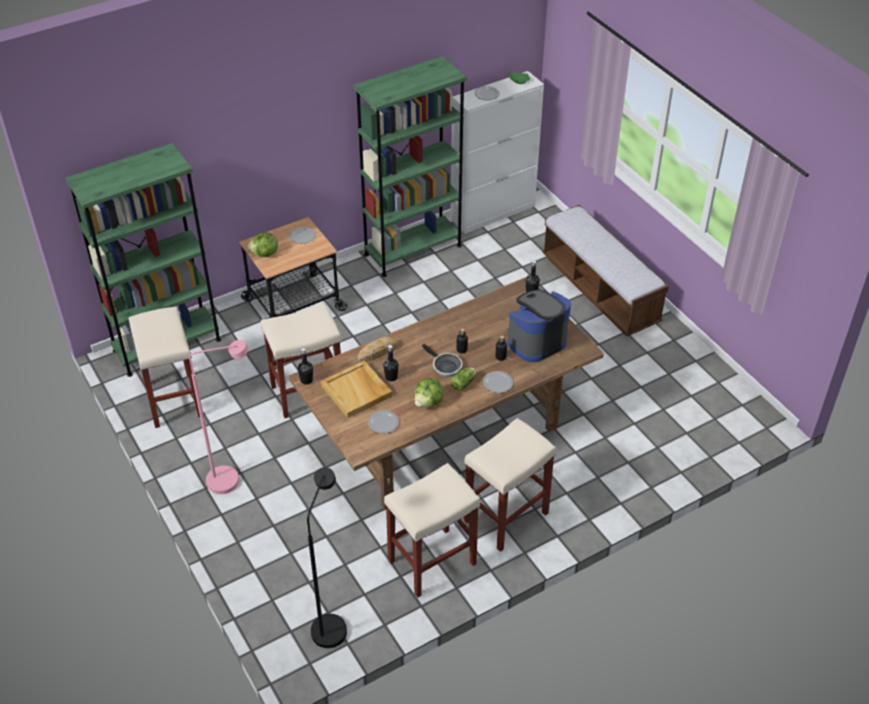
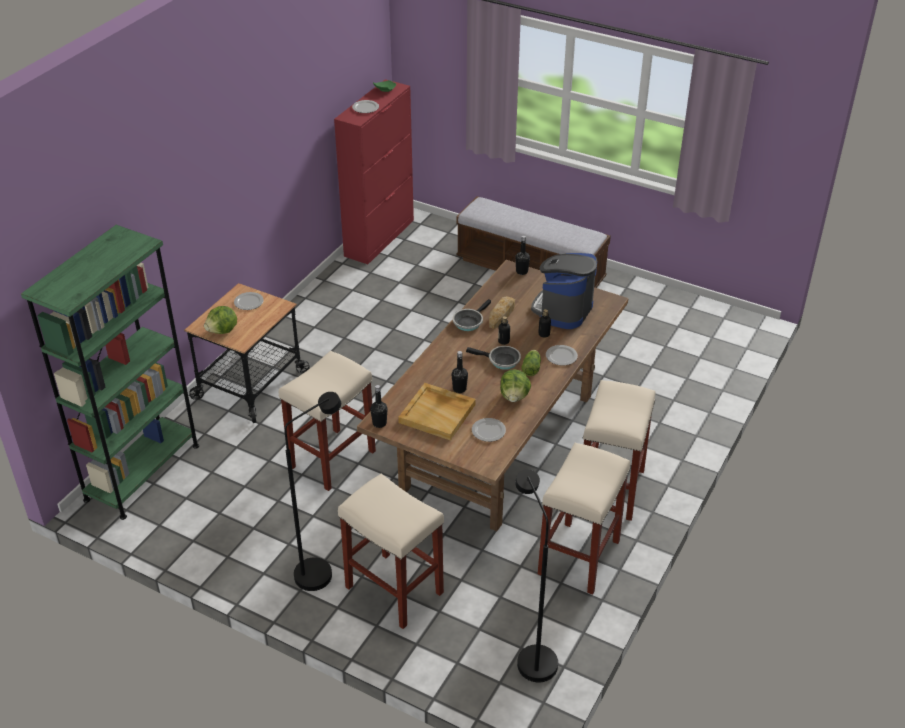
camera: 30 degrees left, 5 degrees down
(173, 399) = (193, 521): beige stool -> beige stool (393, 589)
(232, 478) = (320, 569): pink floor lamp -> black floor lamp
(378, 352) = (427, 372): bread -> bread (501, 315)
(413, 250) = (330, 295): green bookcase -> none
(448, 321) = (469, 321): none -> frying pan
(493, 212) = (380, 237): white cabinet -> red cabinet

